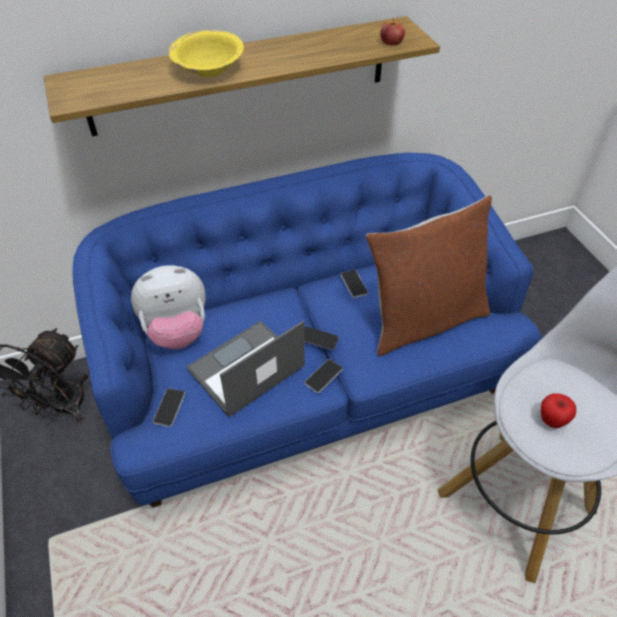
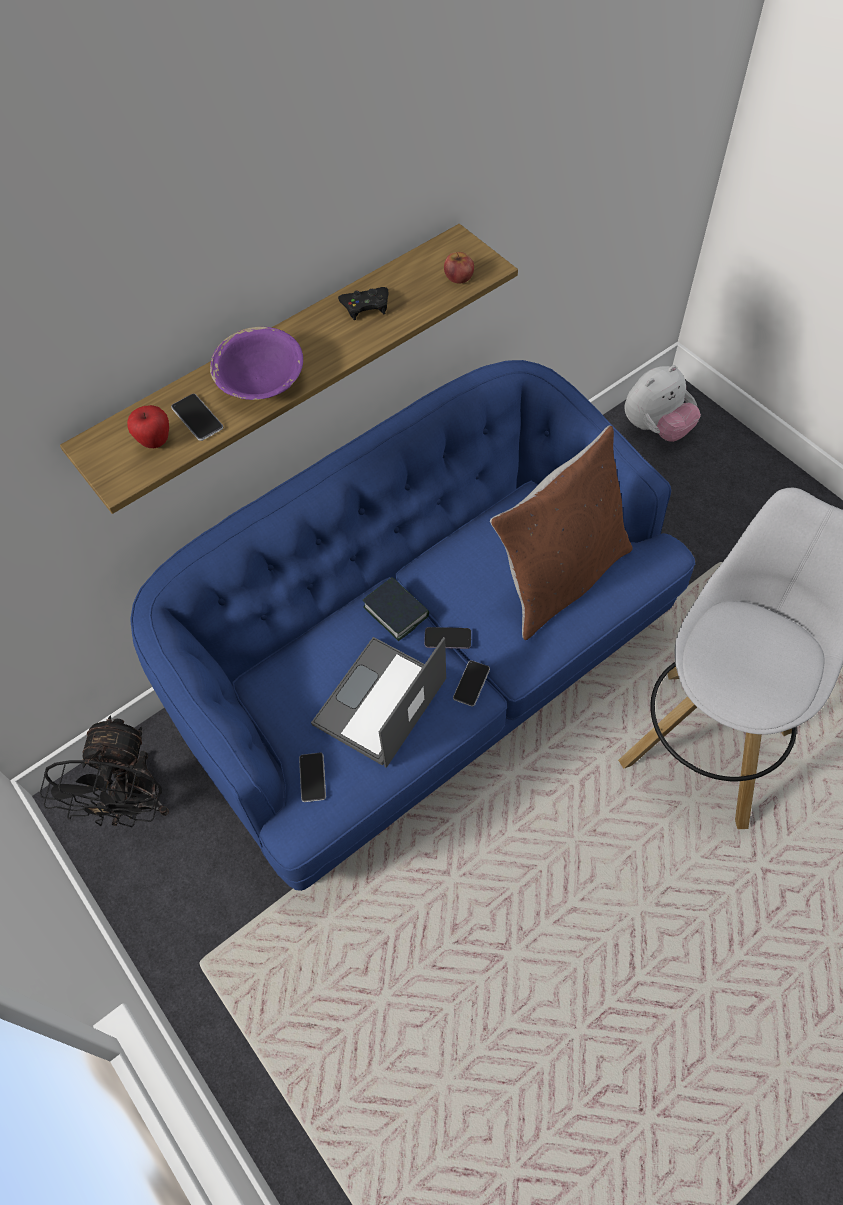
camera: 15 degrees left, 10 degrees up
(177, 330) = (274, 678): plush toy -> plush toy (656, 428)
(209, 70) = (261, 381): yellow bowl -> purple bowl
(286, 309) = (396, 611): none -> book
(311, 45) = (366, 306): none -> black game controller
(354, 284) = (463, 554): phone -> phone (197, 418)
(551, 420) = (740, 674): apple -> apple (155, 441)

